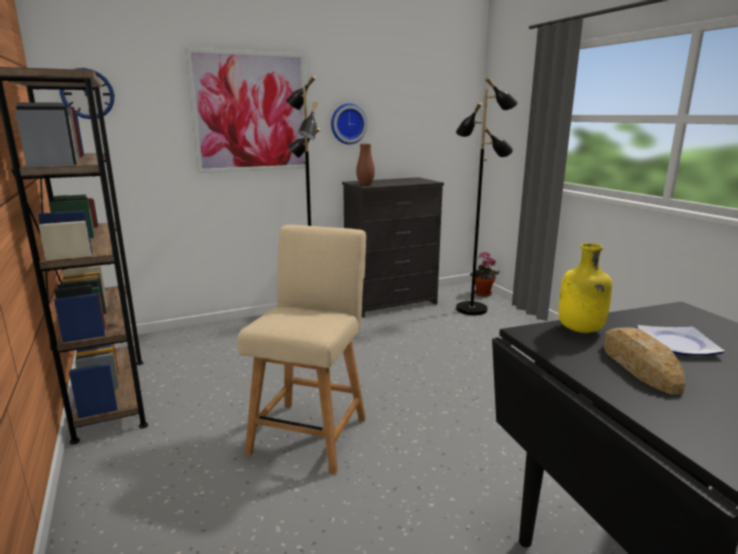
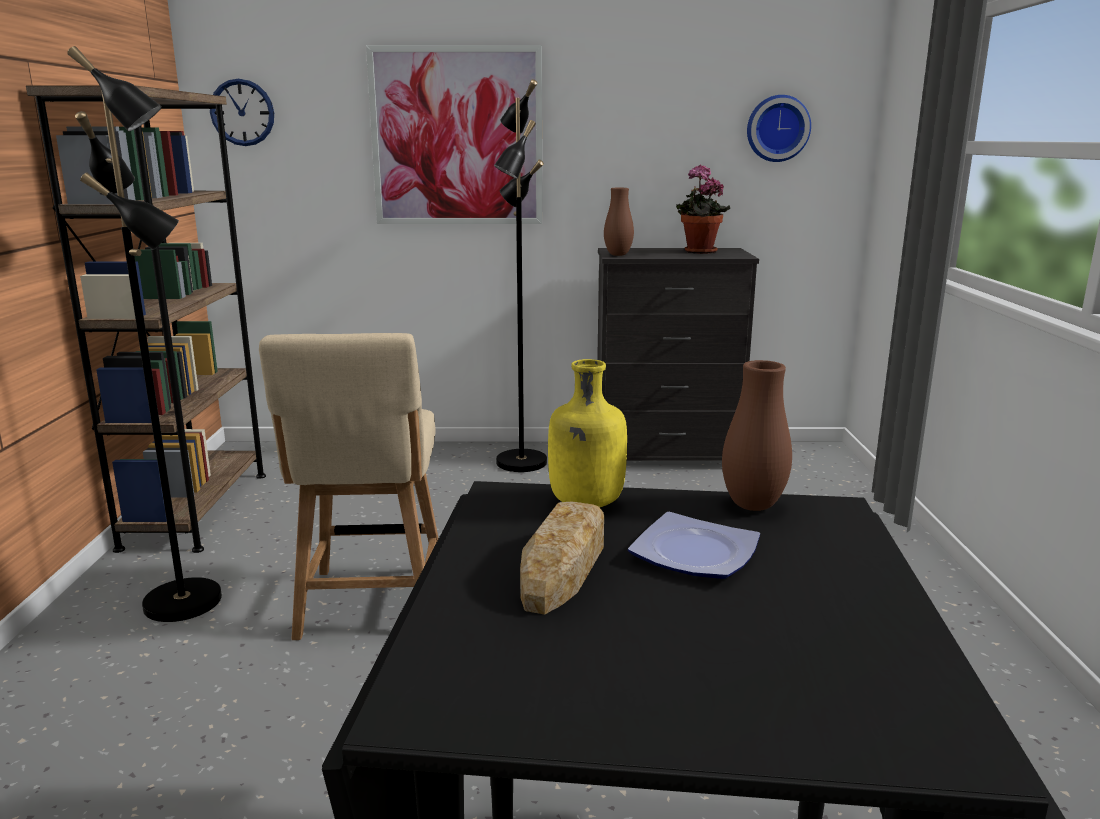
camera: 25 degrees right, 0 degrees up
(311, 432) = (372, 606): beige chair -> beige chair turned 135 degrees clockwise
(347, 124) = (612, 155): wall clock -> wall clock (777, 128)
(472, 309) = (794, 487): black floor lamp -> black floor lamp (186, 601)
(482, 294) = (841, 467): potted plant -> potted plant (698, 252)
(650, 314) = (752, 505): none -> brown vase

